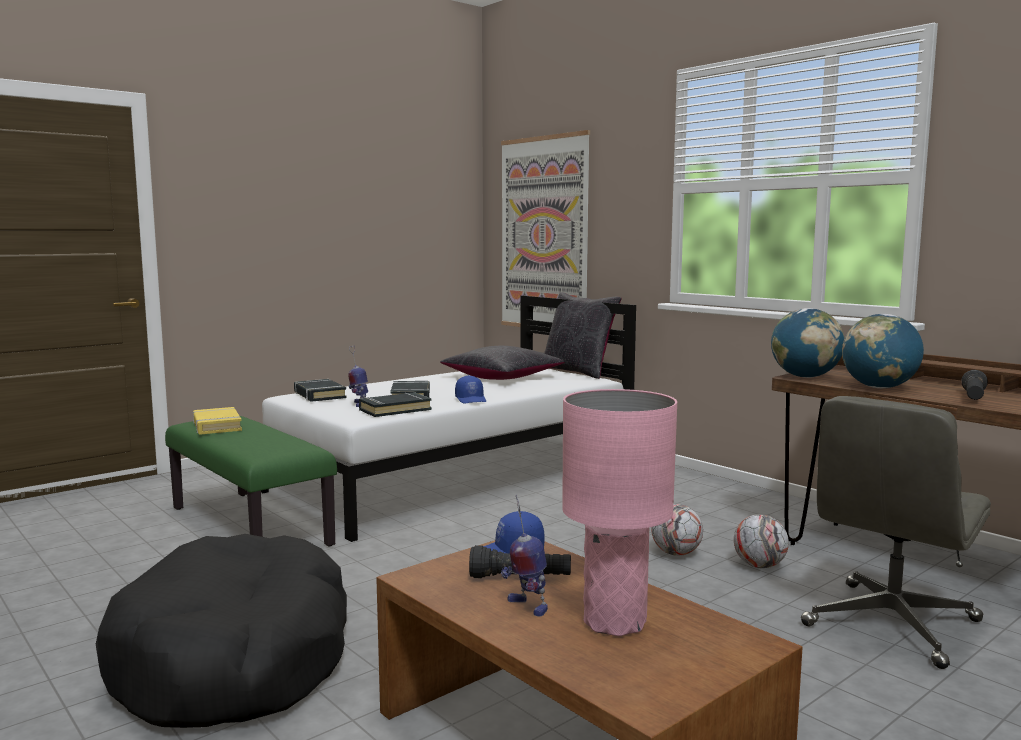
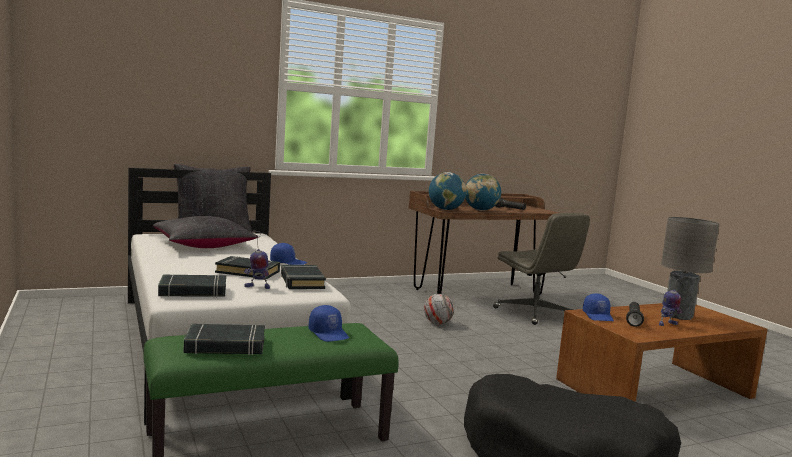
camera: 75 degrees left, 0 degrees up
(216, 426) = (225, 346): yellow book -> black book
(266, 442) = (329, 334): none -> blue cap
(543, 234) = (124, 107): picture -> none
(614, 623) = (678, 316): pink table lamp -> grey table lamp
(759, 566) = (463, 314): football -> none

